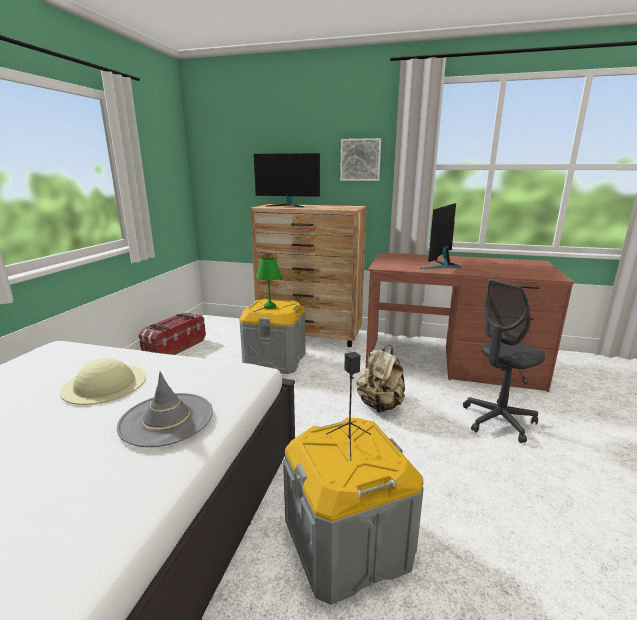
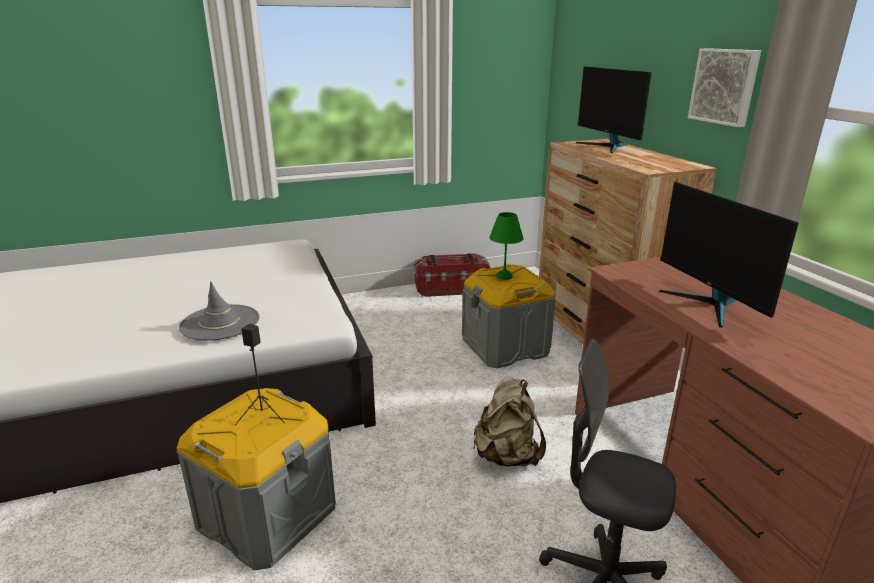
camera: 55 degrees right, 5 degrees up
(104, 383) = (253, 282): beige hat -> none
(441, 266) = (709, 304): monitor -> monitor turned 105 degrees counterclockwise

